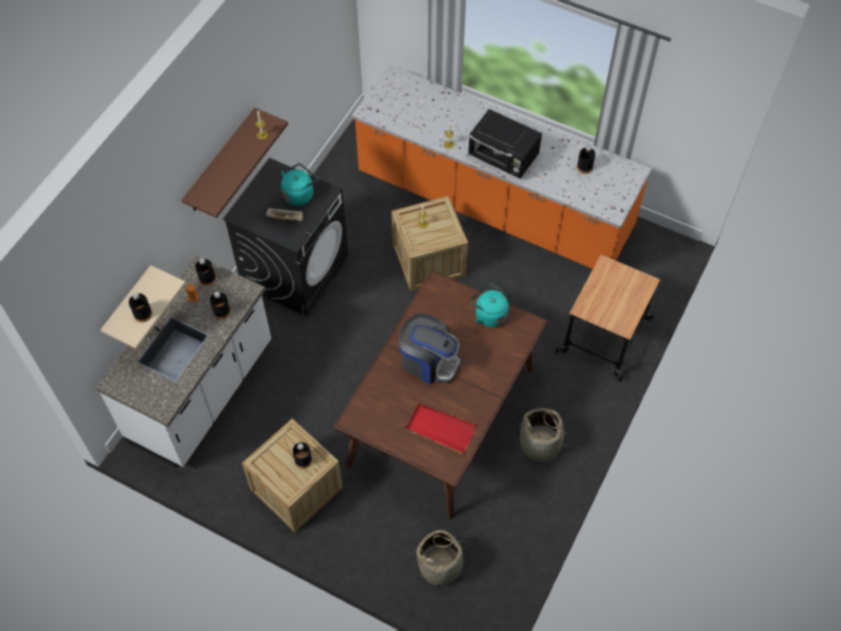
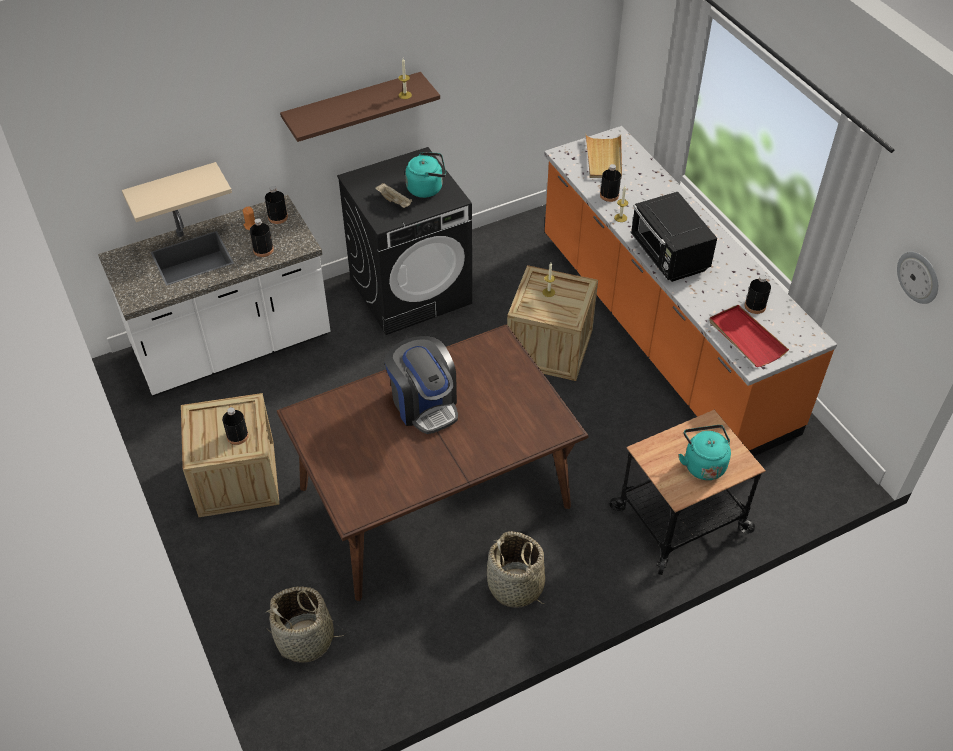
camera: 35 degrees right, 10 degrees down
(143, 314) = (168, 196): black bottle -> black bottle (609, 195)
(399, 100) = (604, 159): none -> beige tray
(440, 429) = (376, 473): red tray -> red tray (746, 338)
(489, 314) = (527, 395): turquoise kettle -> turquoise kettle (703, 464)
(704, 108) = (919, 277): none -> wall clock

